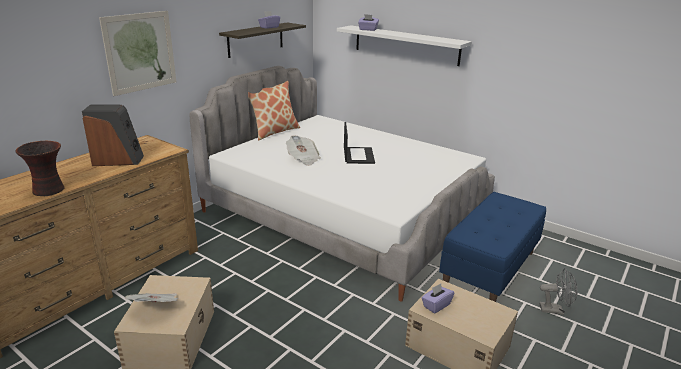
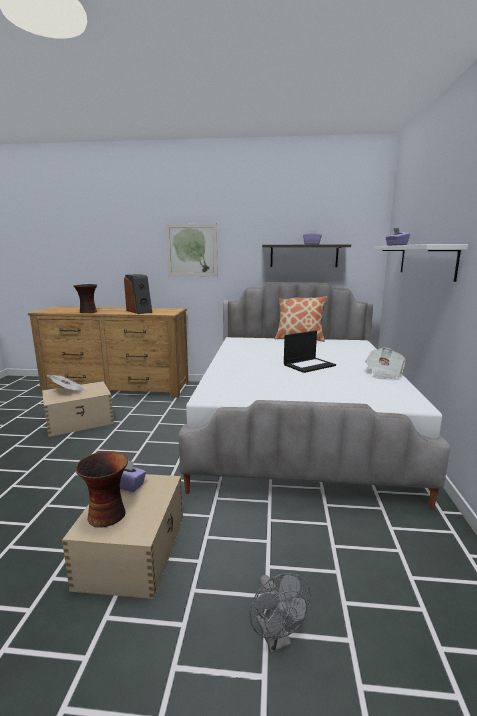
camera: 60 degrees right, 10 degrees down
(303, 159) = (265, 354): newspaper -> newspaper (383, 374)
(473, 322) = (108, 514): none -> vase
(489, 269) = (311, 542): blue bench -> none

